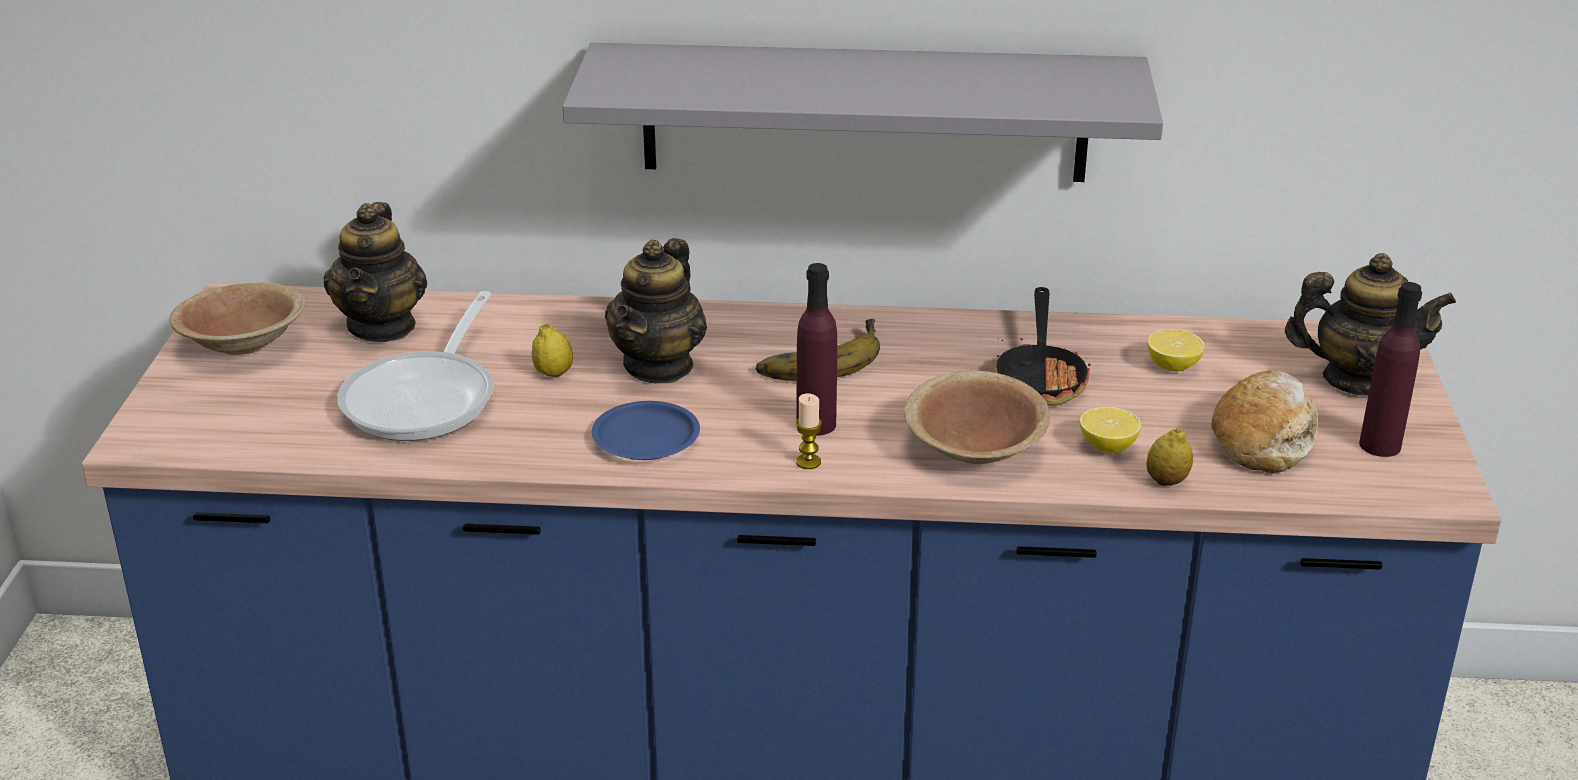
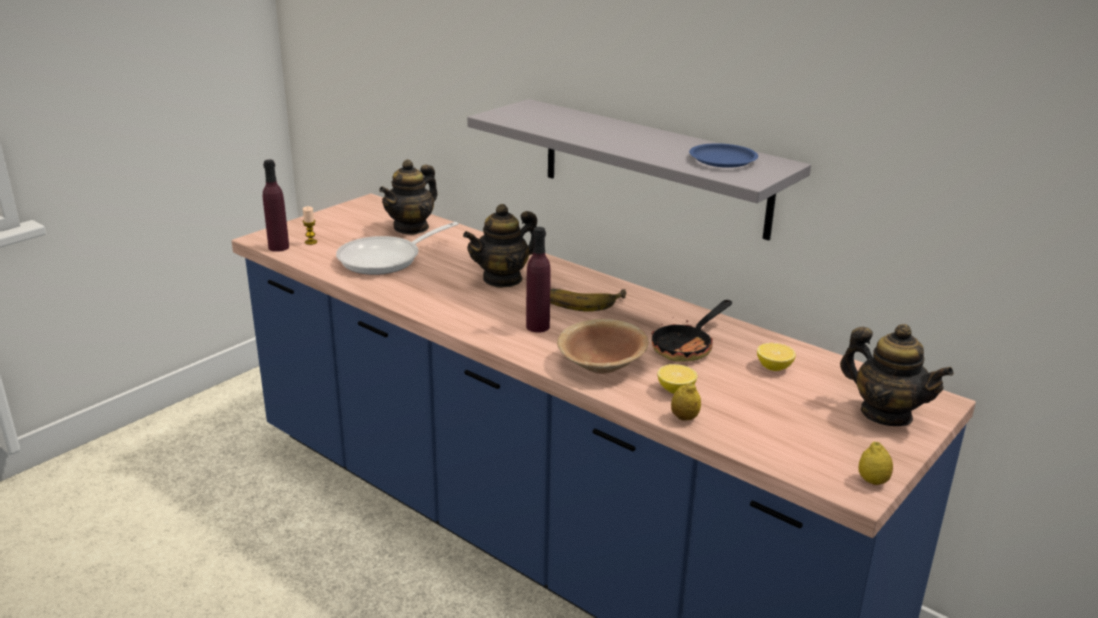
camera: 35 degrees right, 5 degrees down
(243, 343) = (349, 217): brown bowl -> none
(553, 373) = (452, 267): lemon -> lemon (872, 481)
(646, 438) = (452, 305): blue plate -> blue plate (723, 160)
(808, 462) = (509, 340): candle -> candle (311, 242)
(1264, 437) = (777, 419): bread -> none
(1380, 445) = (849, 451): purple bottle -> purple bottle (278, 247)

